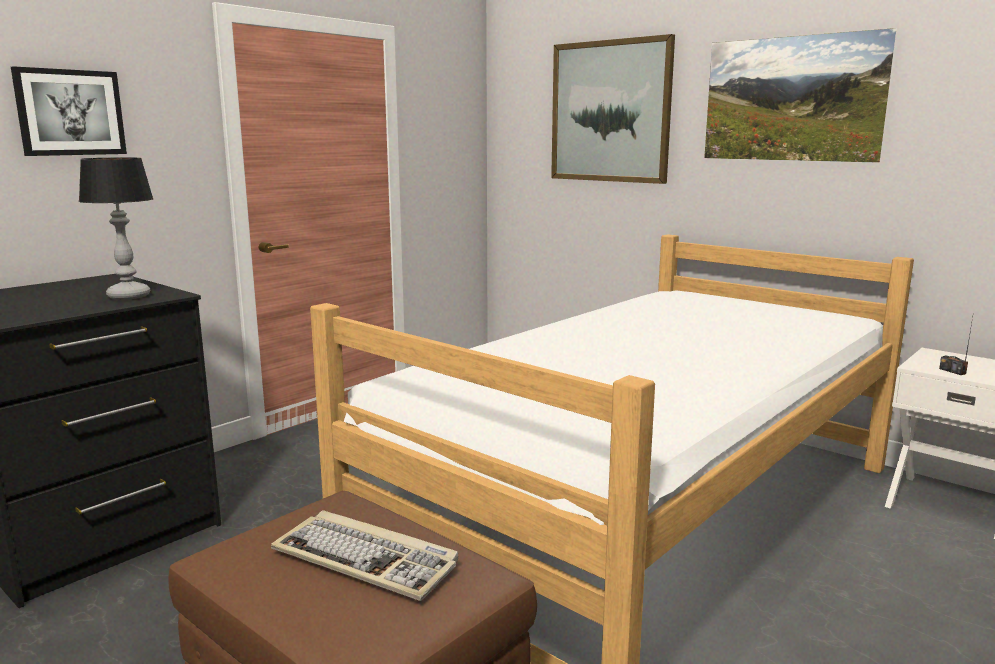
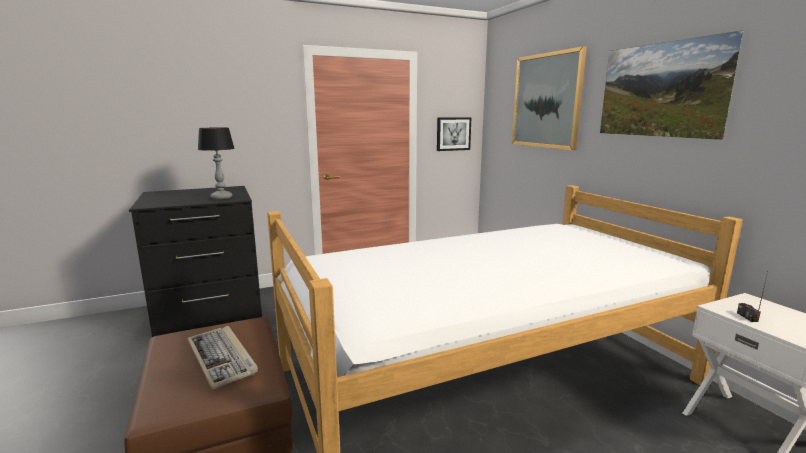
camera: 25 degrees right, 0 degrees up
(70, 112) = (222, 104): picture -> picture (453, 134)

